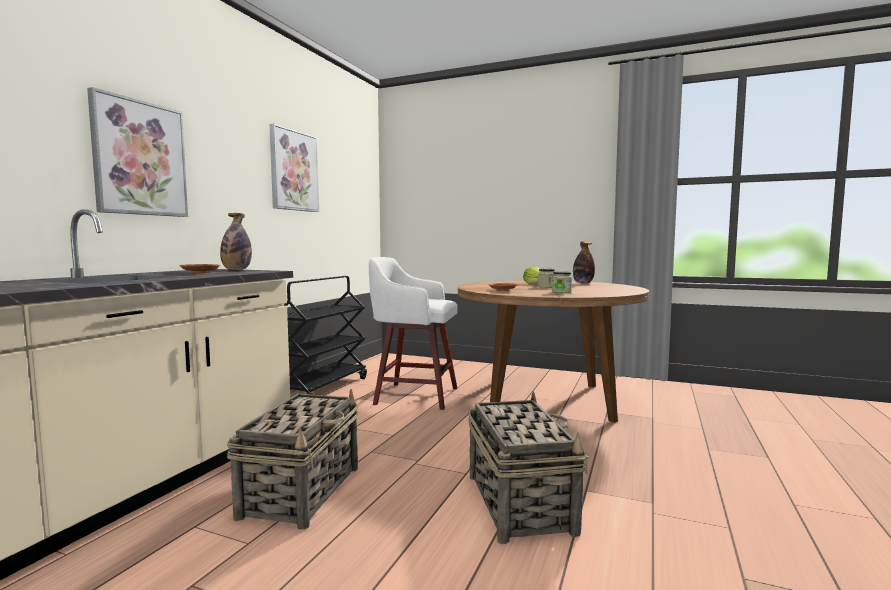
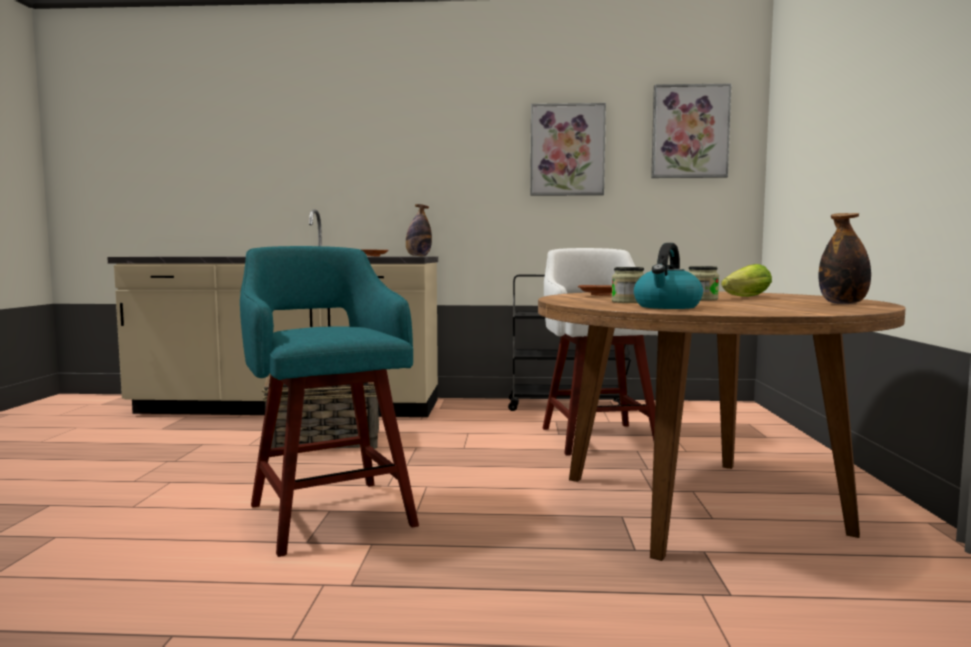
camera: 70 degrees right, 0 degrees up
(139, 158) = (384, 166): picture -> picture (690, 132)
(519, 502) = (330, 513): basket -> turquoise stool
(598, 292) = (667, 307): none -> kettle

